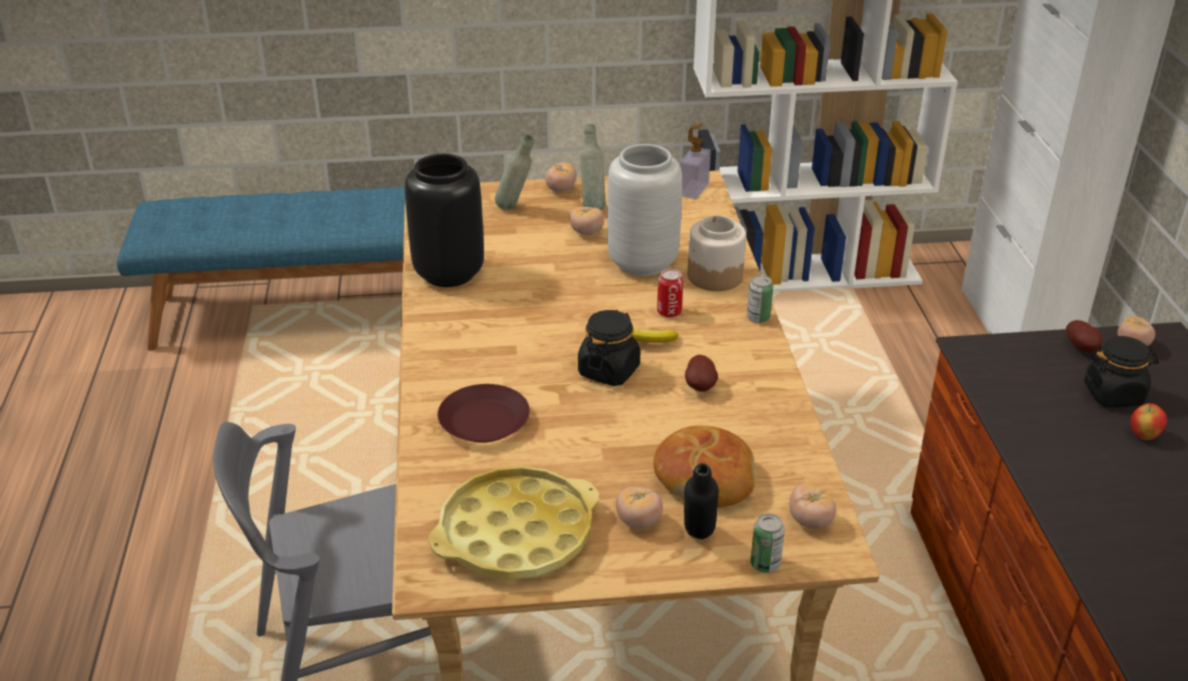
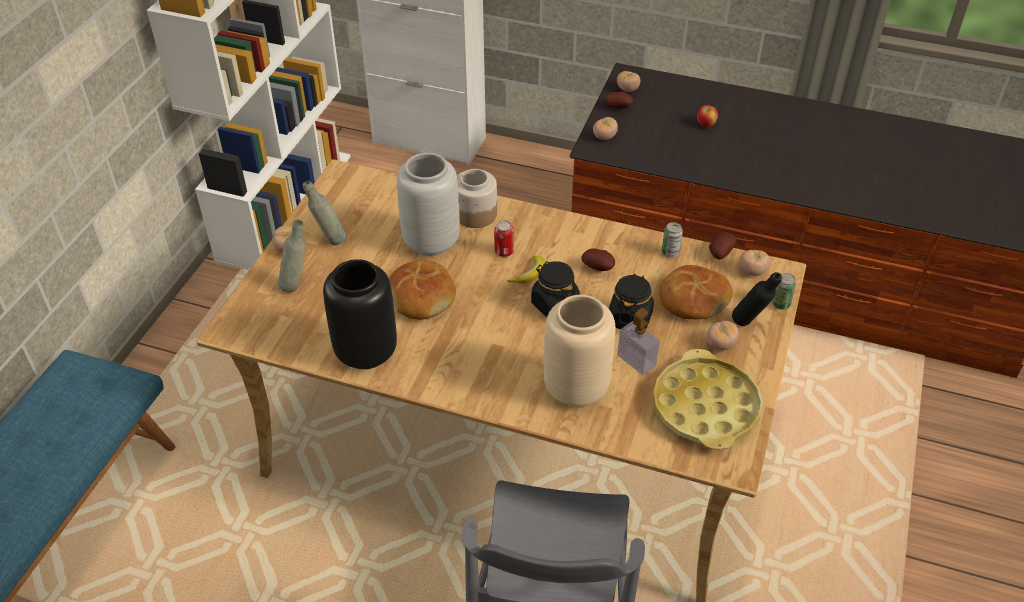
camera: 65 degrees left, 10 degrees up
(485, 421) = (576, 387): brown plate -> beige vase
(553, 282) = (423, 297): none -> bread
(586, 232) = (366, 256): tomato -> tomato (604, 137)
(693, 190) = (351, 181): soap dispenser -> soap dispenser (636, 360)
(758, 318) = (538, 213): can -> can (670, 253)
(820, 481) = (719, 253): none -> potato
(1113, 394) = (666, 117): black jar -> black jar (629, 318)

